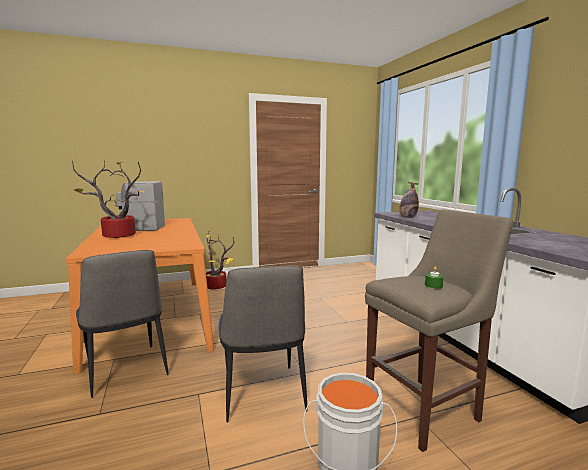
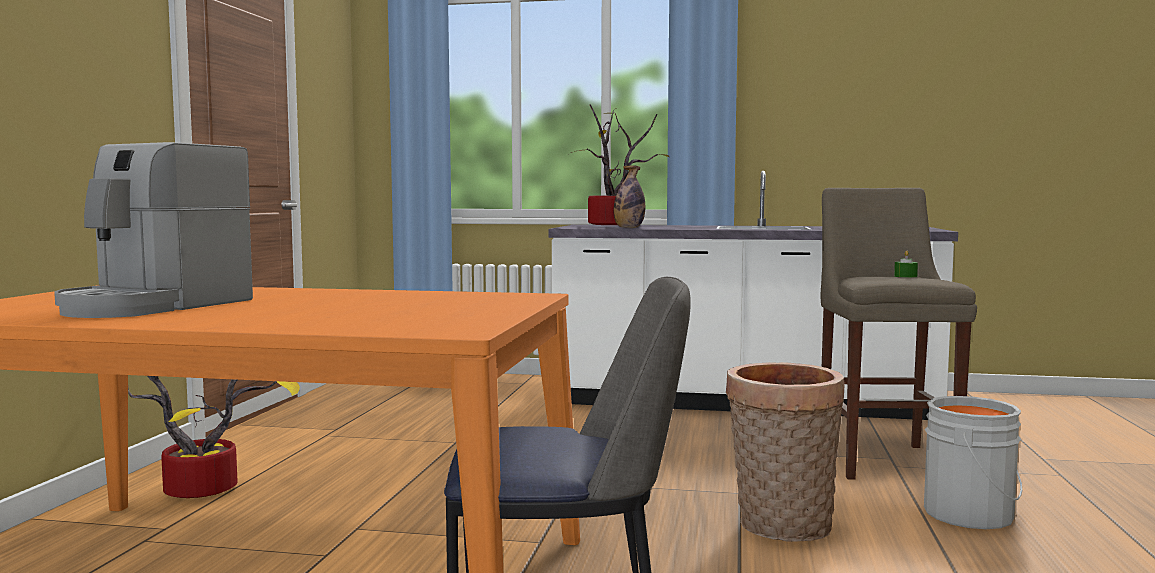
camera: 60 degrees left, 5 degrees down
(116, 236) = (248, 316): potted plant -> potted plant (612, 225)
(263, 394) = (781, 528): chair -> basket

